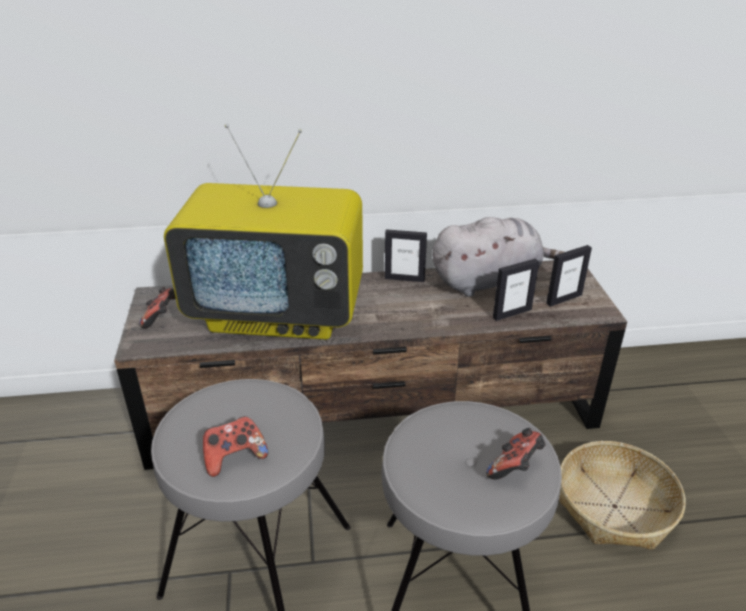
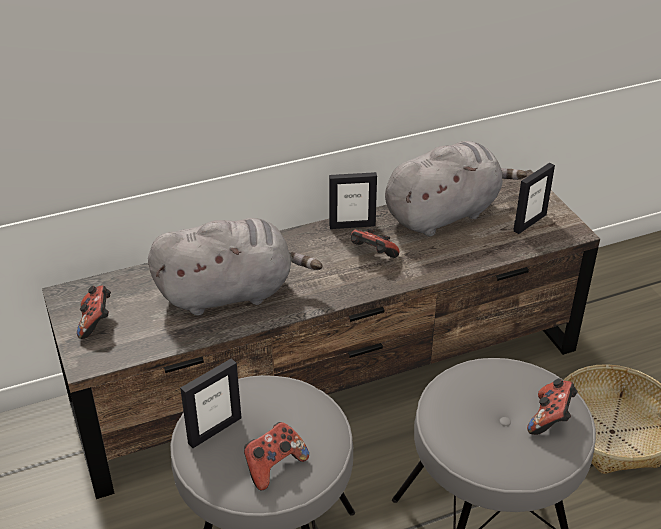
camera: 15 degrees left, 5 degrees up
(279, 313) = (231, 292): television -> grey plush toy
(411, 303) = (372, 255): none -> game controller
(512, 313) = (482, 249): picture frame -> picture frame (214, 430)

